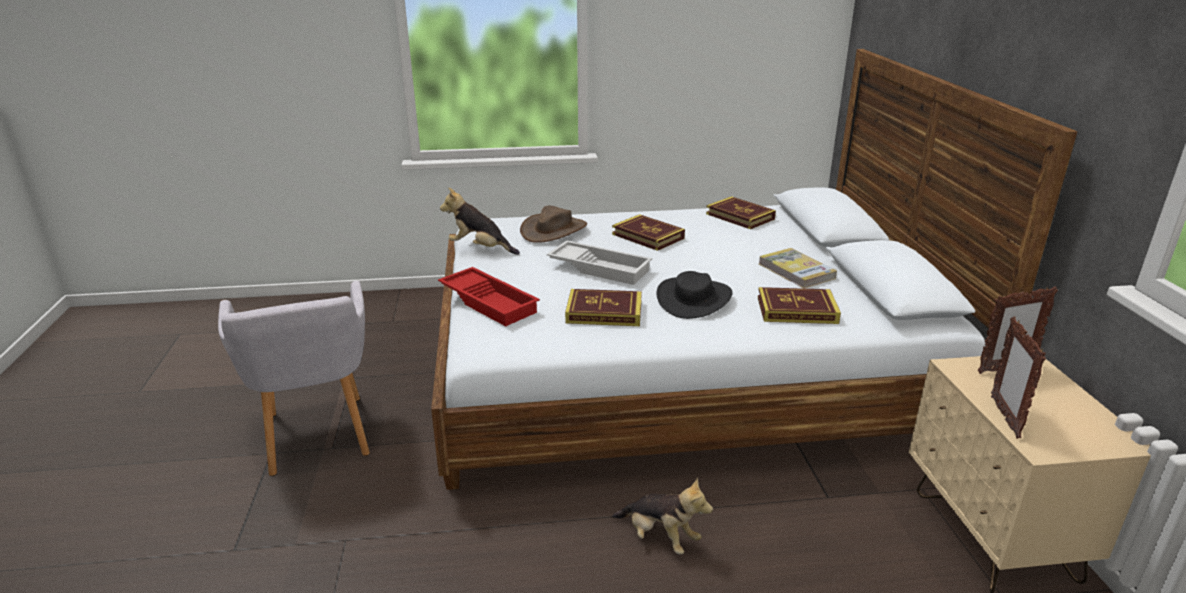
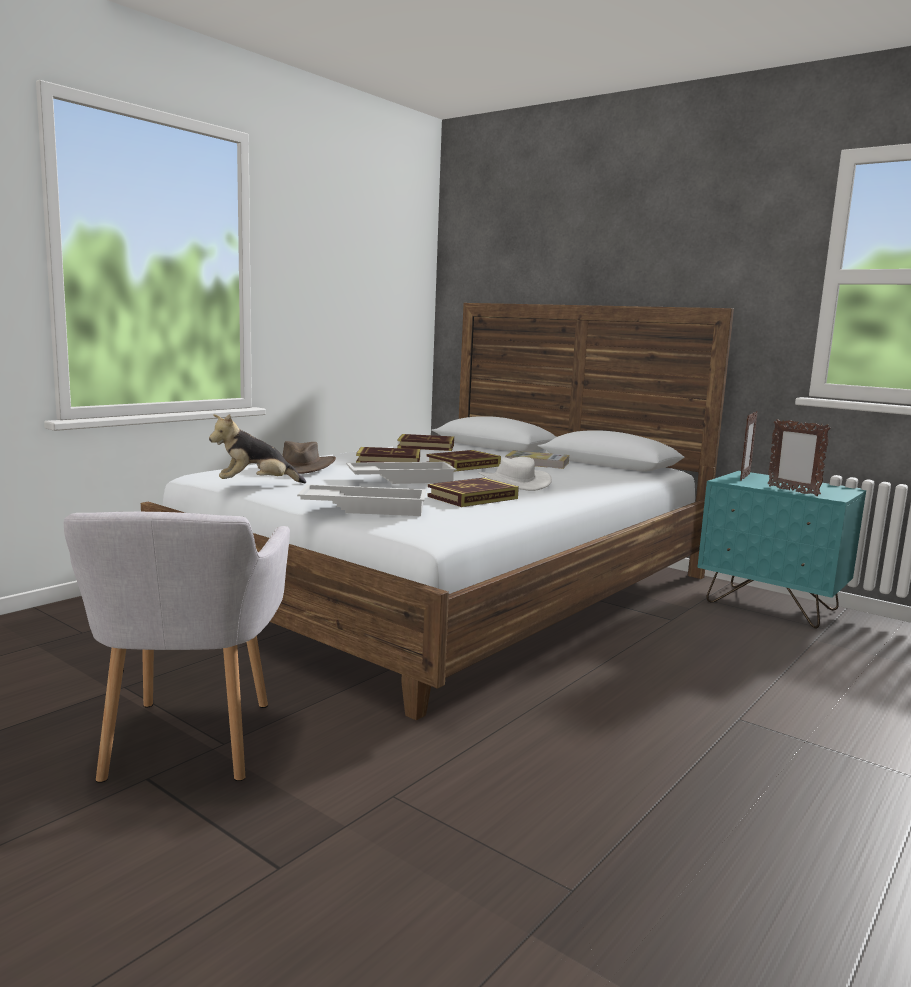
camera: 45 degrees left, 15 degrees down
(317, 438) = (186, 744): grey armchair -> grey armchair turned 60 degrees clockwise
(490, 302) = (365, 508): red tray -> white tray
(660, 538) = (628, 677): plush toy -> none
(694, 299) = (514, 482): black hat -> white hat
(797, 310) = (588, 477): book -> book (463, 465)
(995, 537) = (772, 606): beige nightstand -> turquoise nightstand

